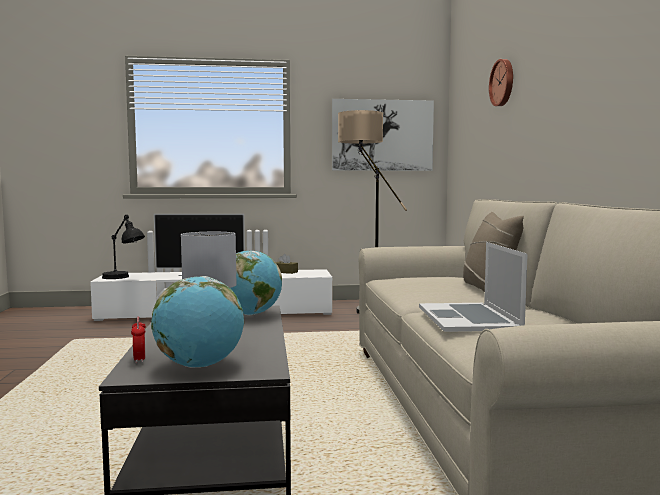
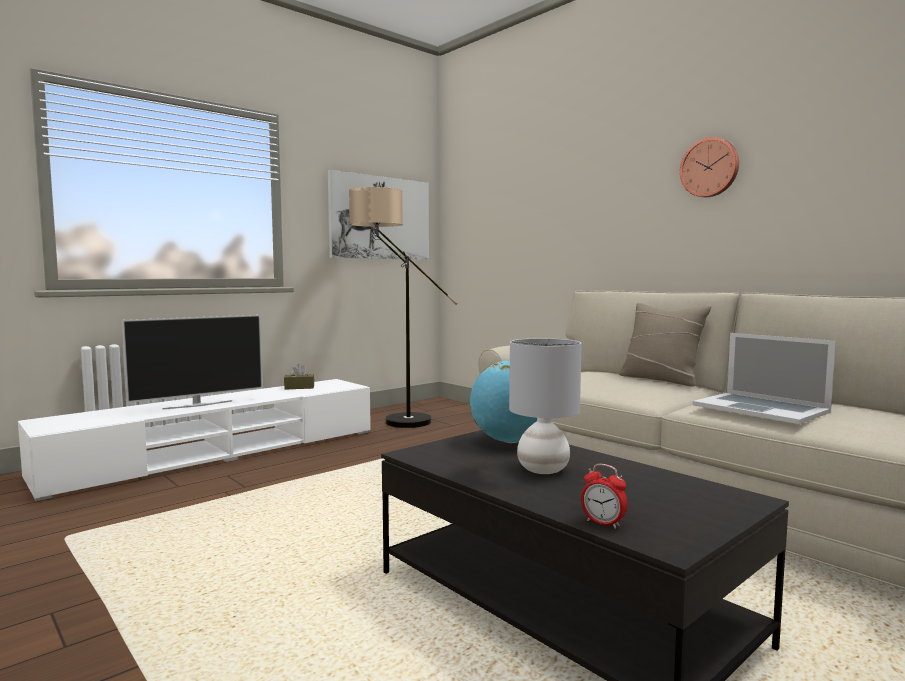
camera: 35 degrees left, 0 degrees up
(123, 278) = (79, 424): black table lamp -> none
(200, 366) = (682, 512): globe -> none
(503, 82) = (552, 172): wall clock -> wall clock (710, 168)

